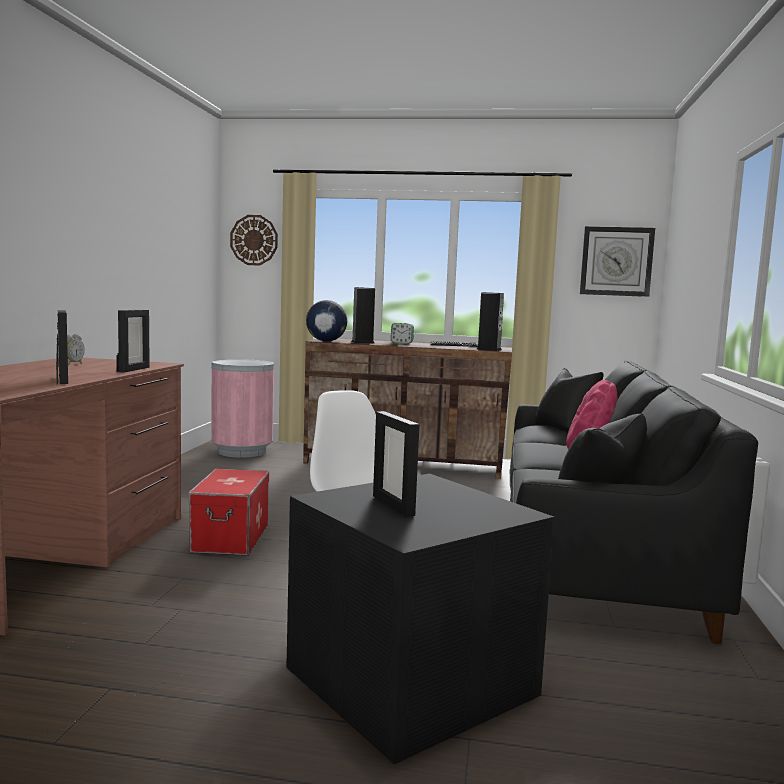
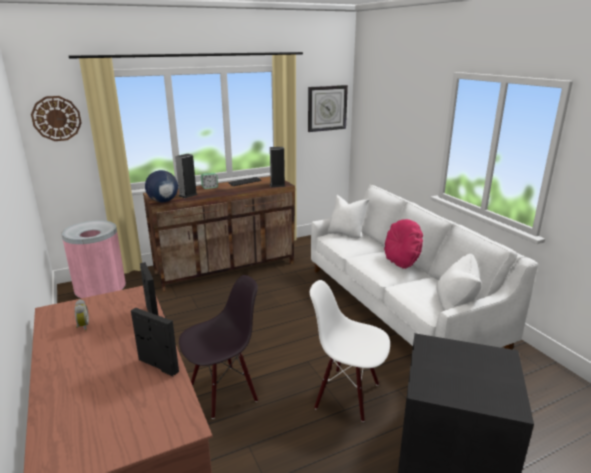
camera: 35 degrees left, 15 degrees up
(231, 538) = (223, 391): storage box -> black chair
(394, 505) = (459, 378): picture frame -> none
(591, 547) = (398, 306): black sofa -> white sofa

